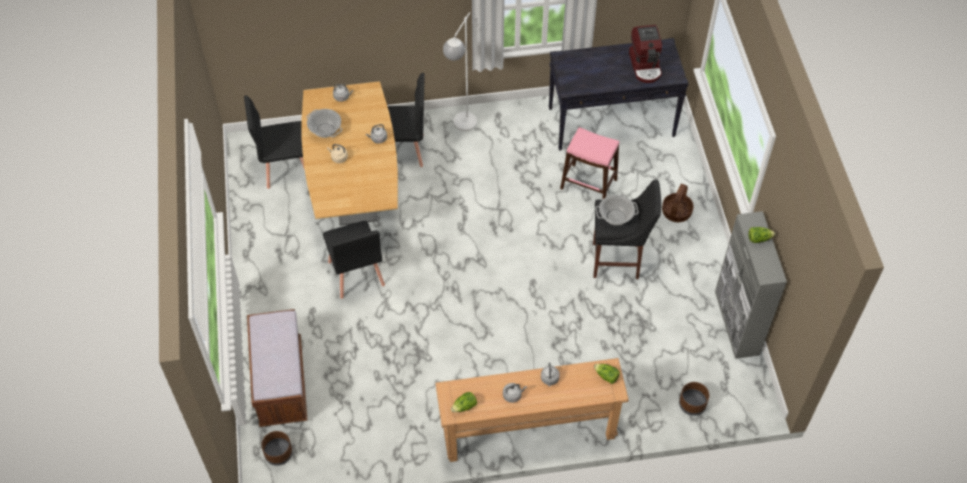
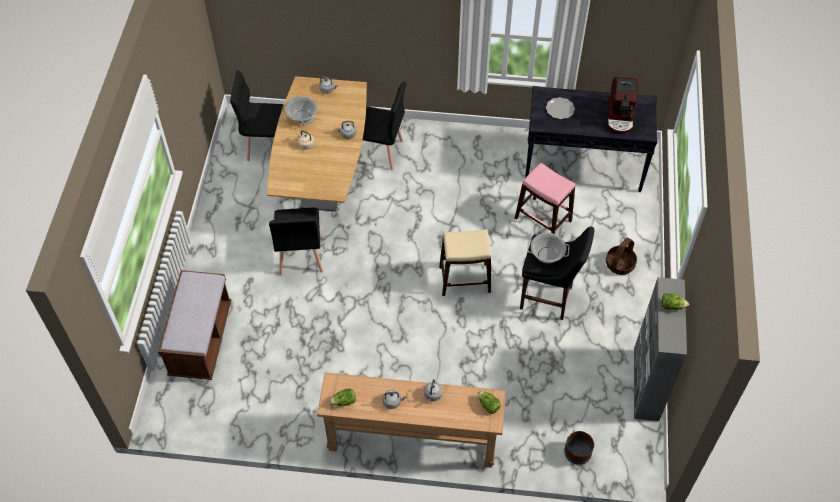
camera: 15 degrees right, 0 degrees up
(278, 453) = (177, 404): brown planter -> none
(461, 128) = (440, 142): white floor lamp -> none
(530, 260) = (464, 279): none -> beige stool
(584, 70) = (560, 109): none -> plate

